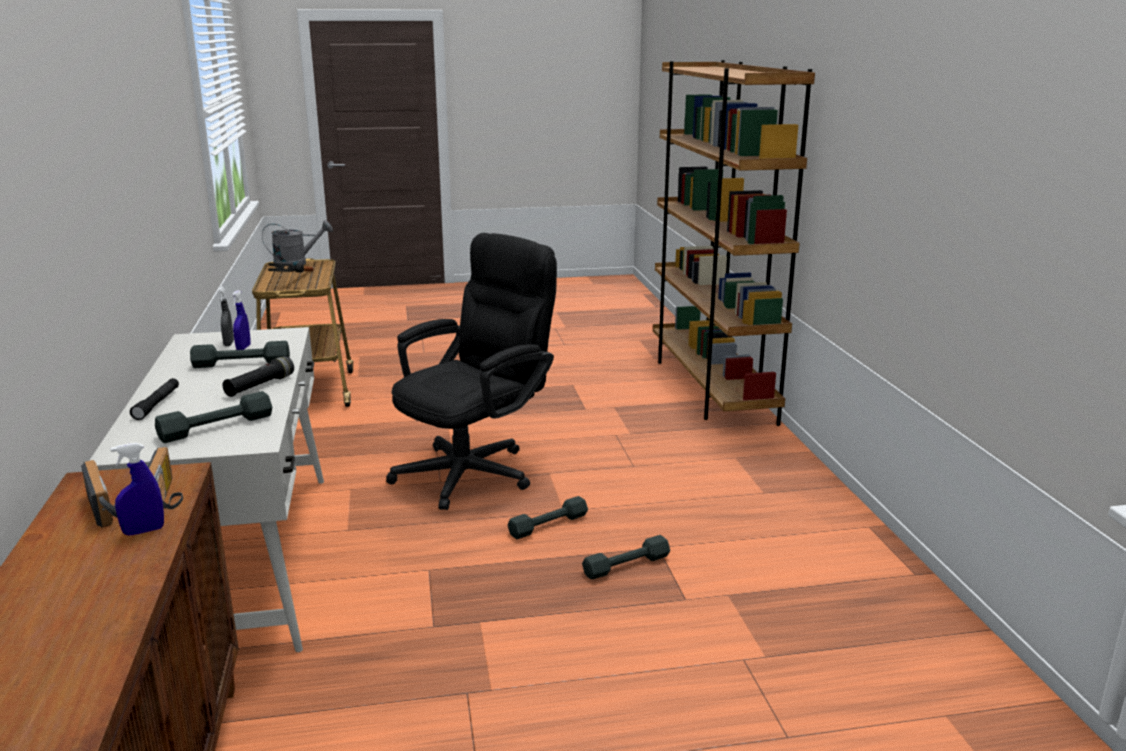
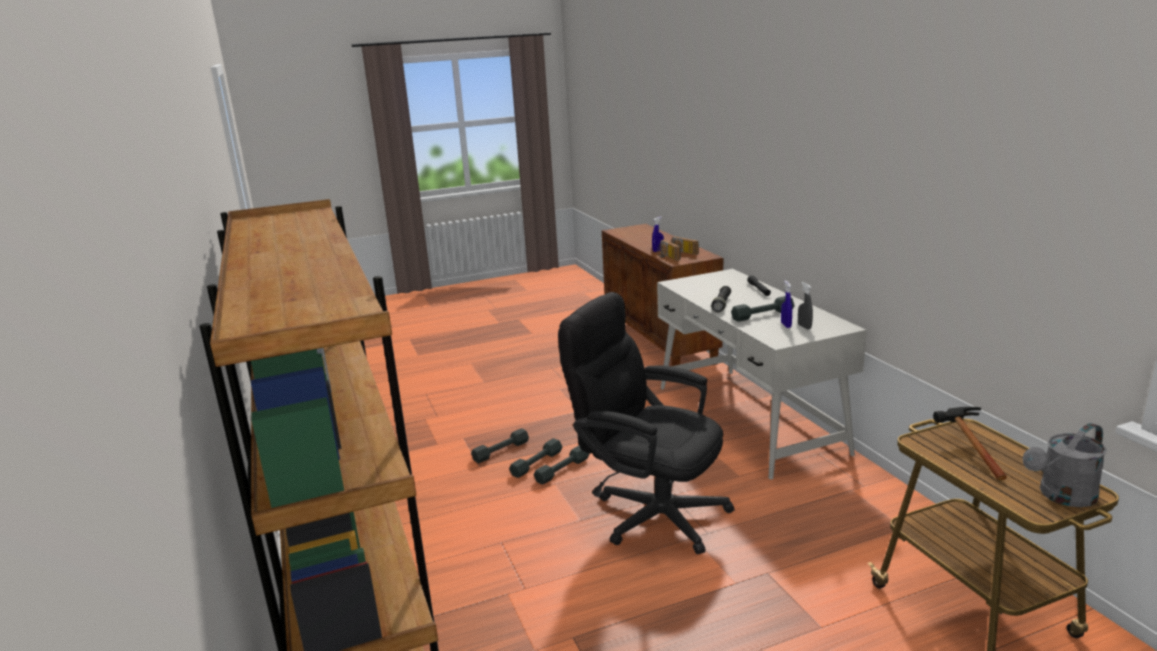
camera: 170 degrees right, 0 degrees up
(216, 427) = (705, 285): grey dumbbell -> grey dumbbell (537, 463)
(475, 470) = (649, 512): black office chair -> black office chair turned 90 degrees clockwise

